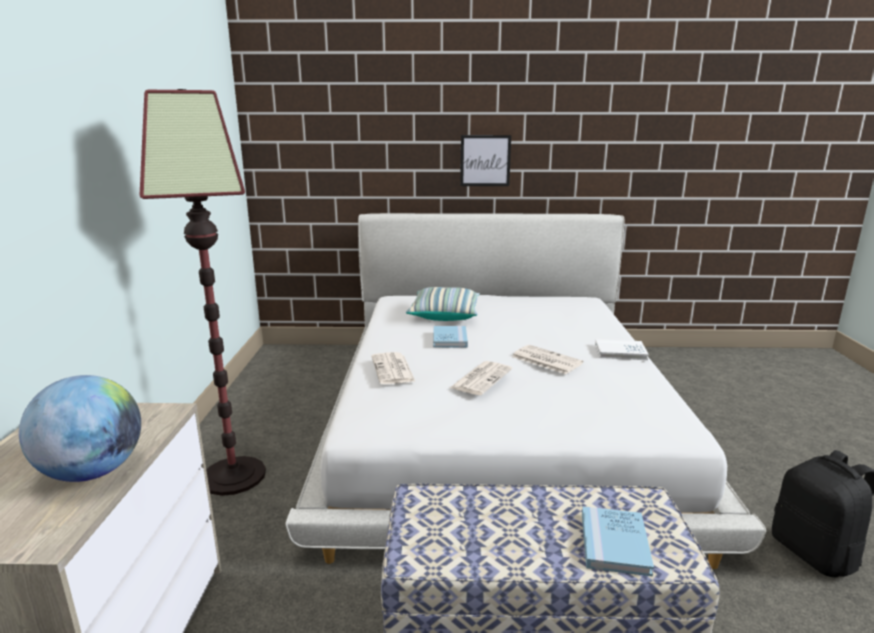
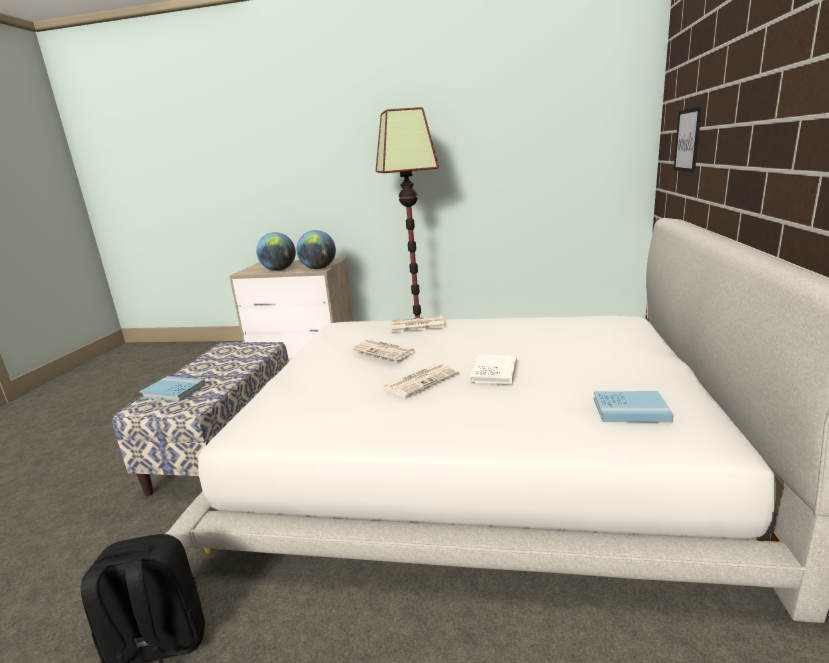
camera: 100 degrees right, 0 degrees up
(149, 416) = (318, 268): none -> globe
(444, 315) = (571, 340): pillow -> none
(450, 339) = (487, 341): blue book -> blue book (630, 409)
(485, 160) = (780, 153): picture -> picture (687, 140)
(620, 352) = (440, 430): white book -> white book (494, 371)

